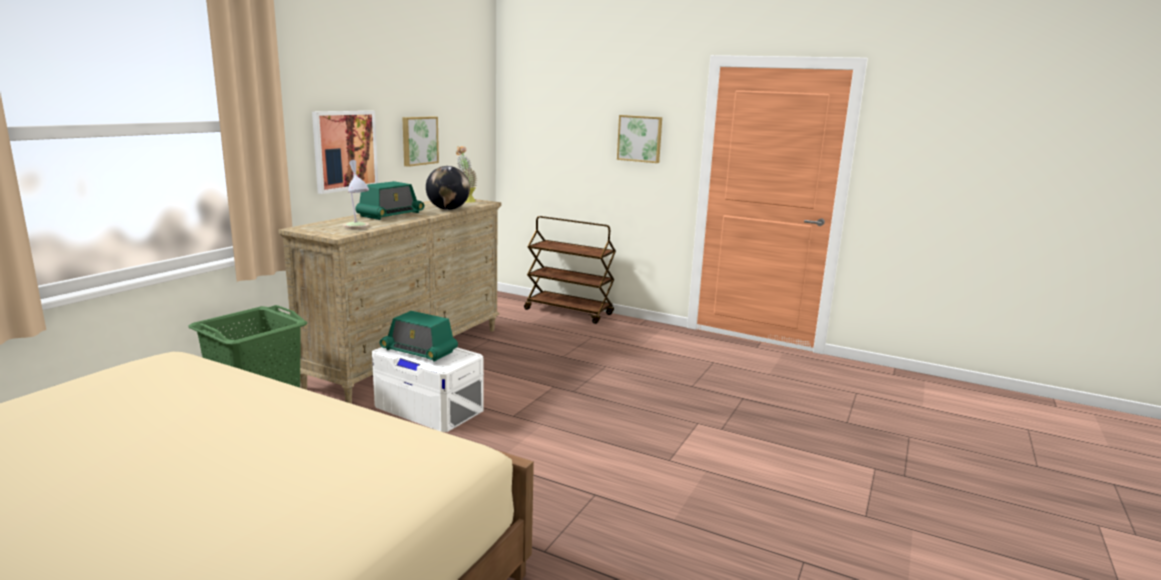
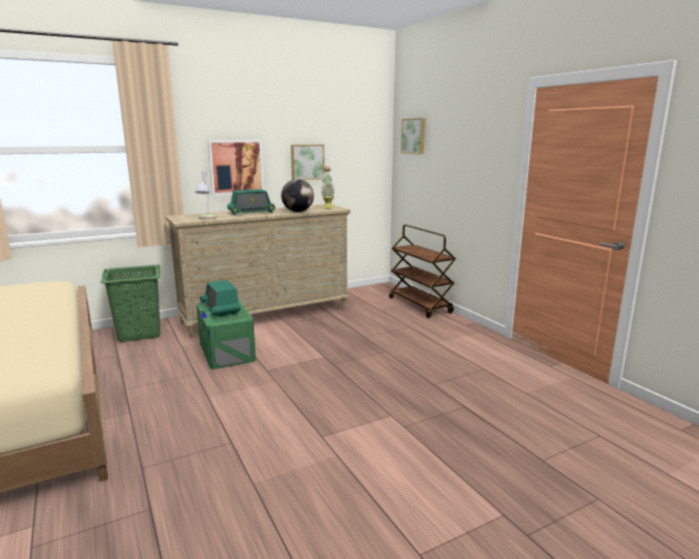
camera: 35 degrees right, 0 degrees up
(429, 408) = (227, 351): white storage box -> green storage box
(640, 138) = (476, 160): picture -> picture (414, 136)

